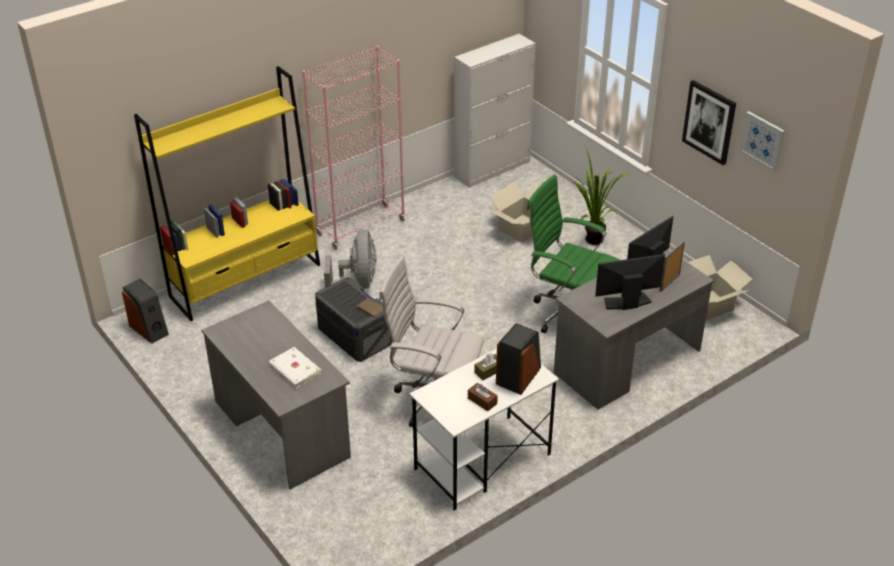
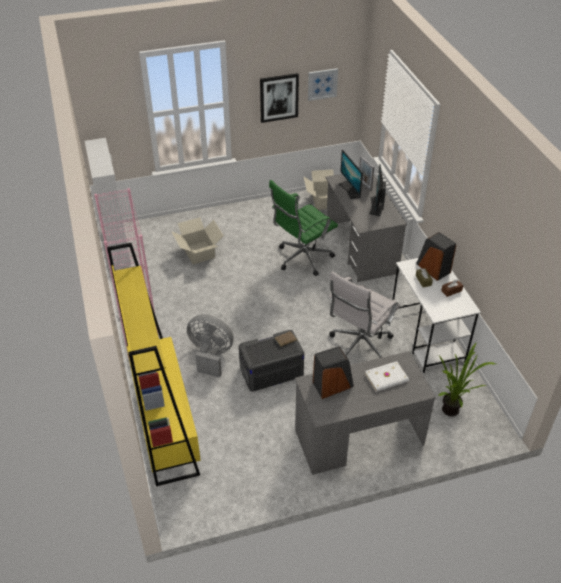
camera: 70 degrees left, 5 degrees up
(149, 329) = (195, 508): speaker -> speaker (333, 385)
(591, 242) = (235, 226): potted plant -> potted plant (452, 413)

